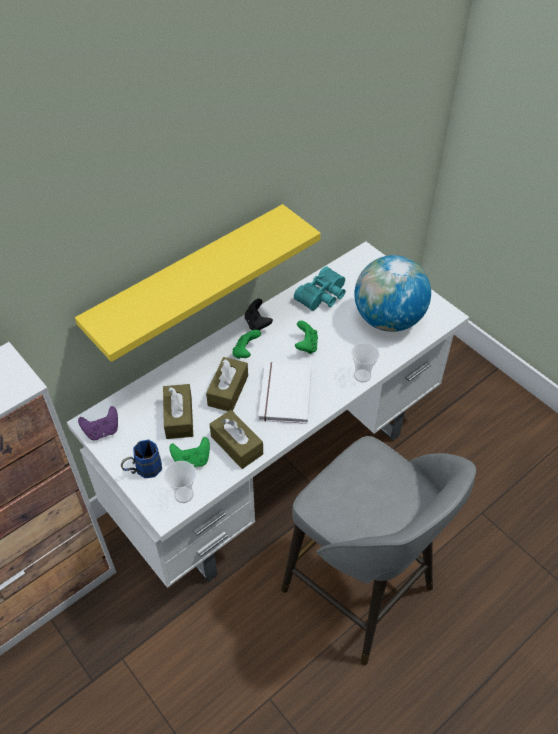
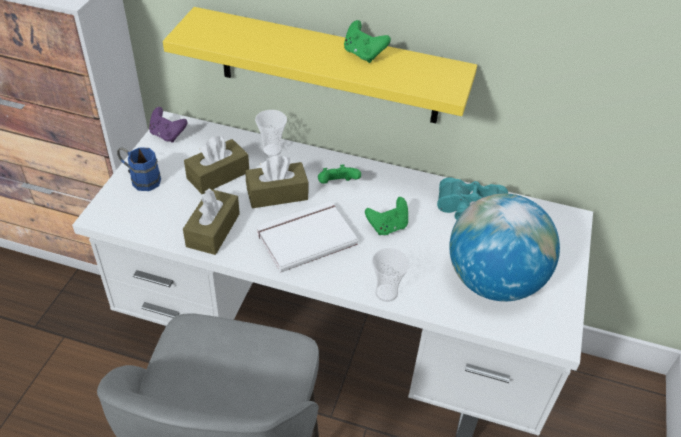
camera: 55 degrees right, 5 degrees down
(184, 494) = (128, 219): cup -> cup (272, 150)
(192, 460) = (172, 206): green game controller -> green game controller (363, 54)
(257, 324) = (382, 177): black game controller -> none

